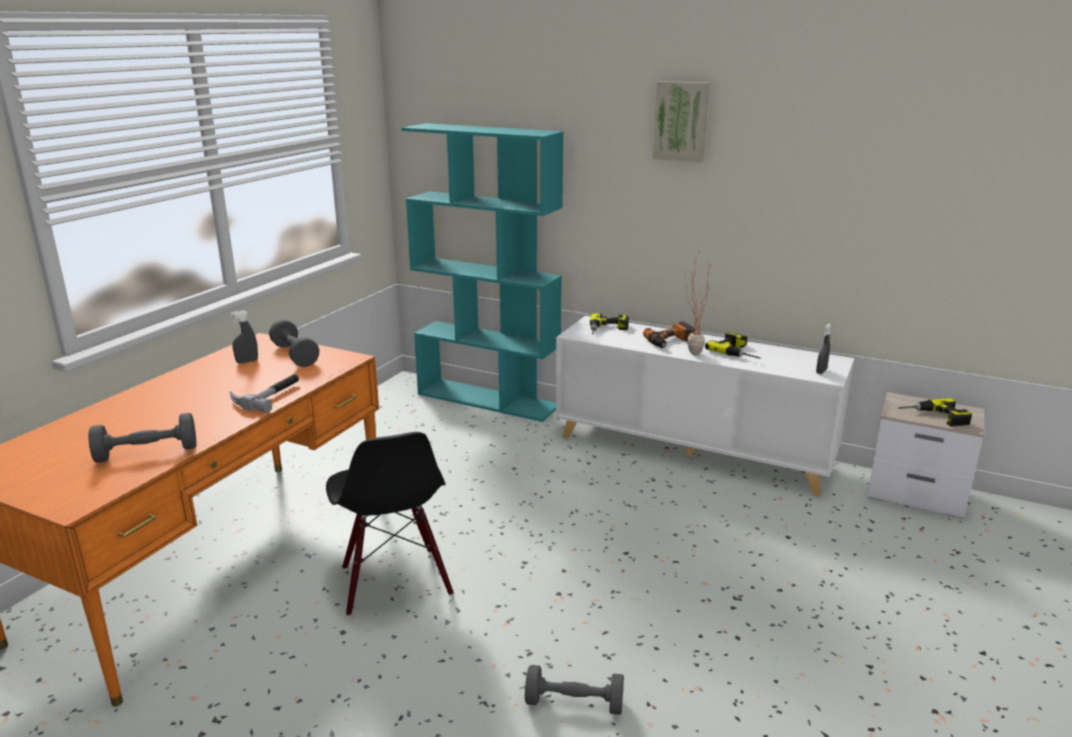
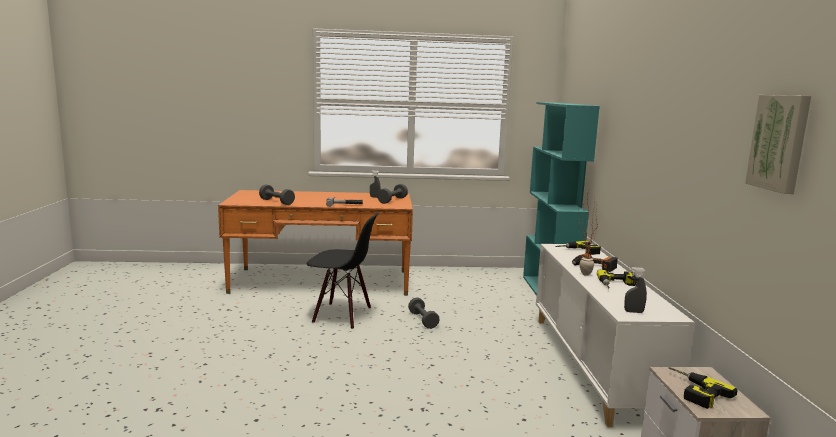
camera: 60 degrees right, 10 degrees down
(394, 582) = (342, 315): black chair -> black chair turned 120 degrees counterclockwise
(574, 703) = (284, 376): grey dumbbell -> grey dumbbell (423, 320)
(681, 121) = (642, 96): picture -> picture (780, 142)

